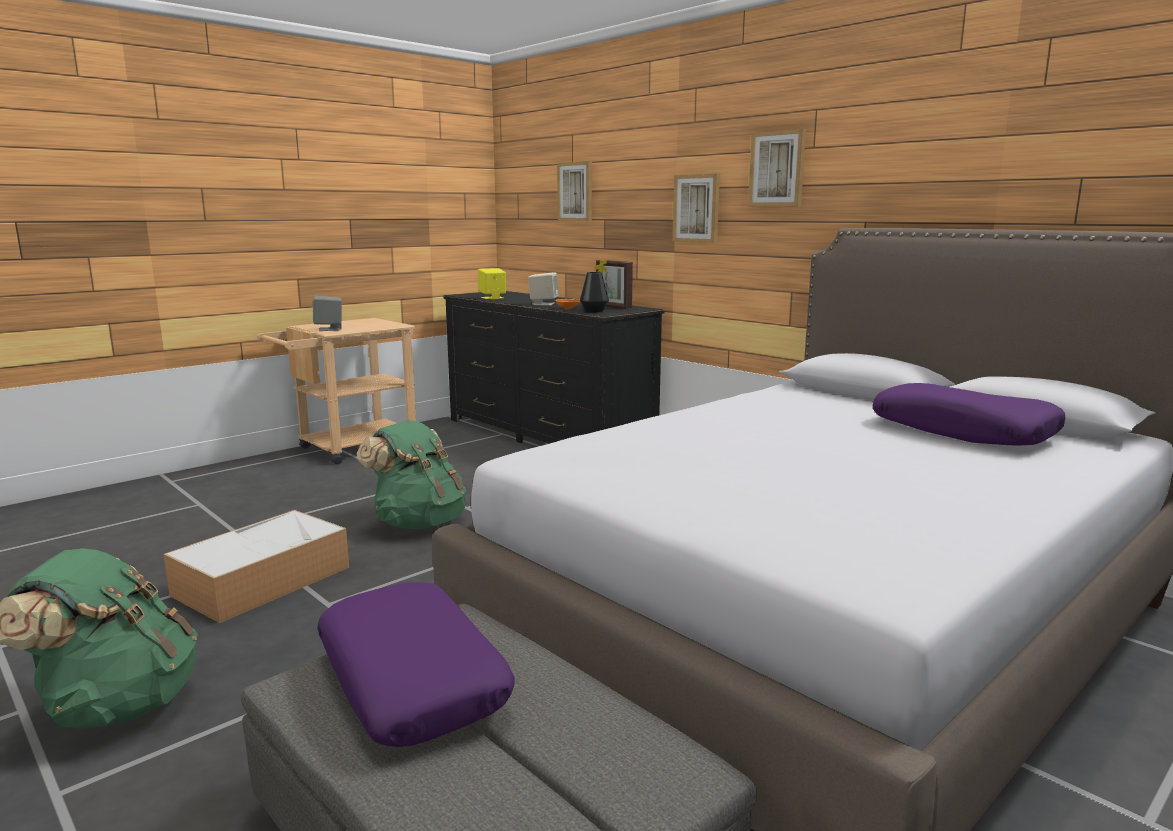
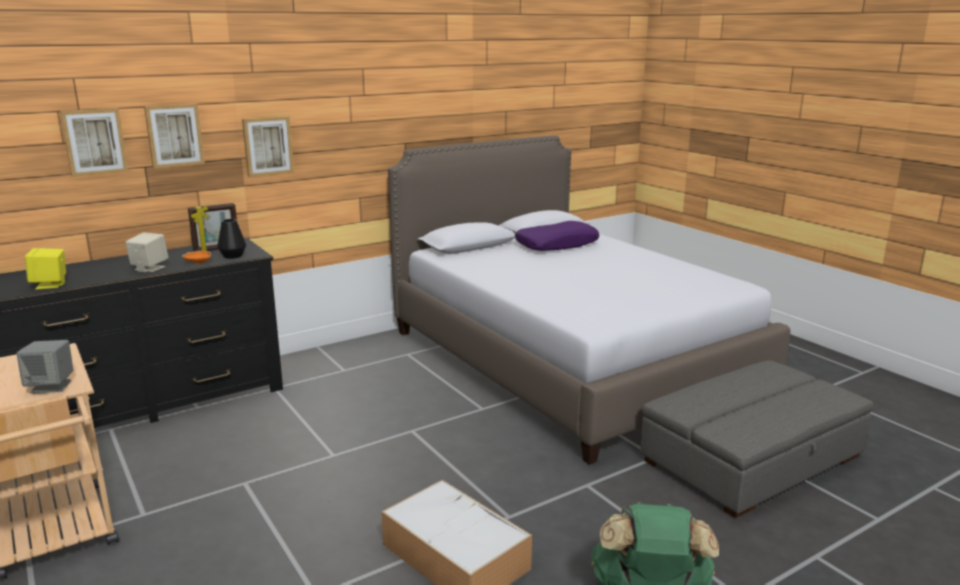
camera: 80 degrees left, 5 degrees up
(413, 679) = (732, 411): purple pillow -> none
(419, 522) = (357, 479): green backpack -> none
(777, 169) = (340, 111): picture -> picture (174, 135)

